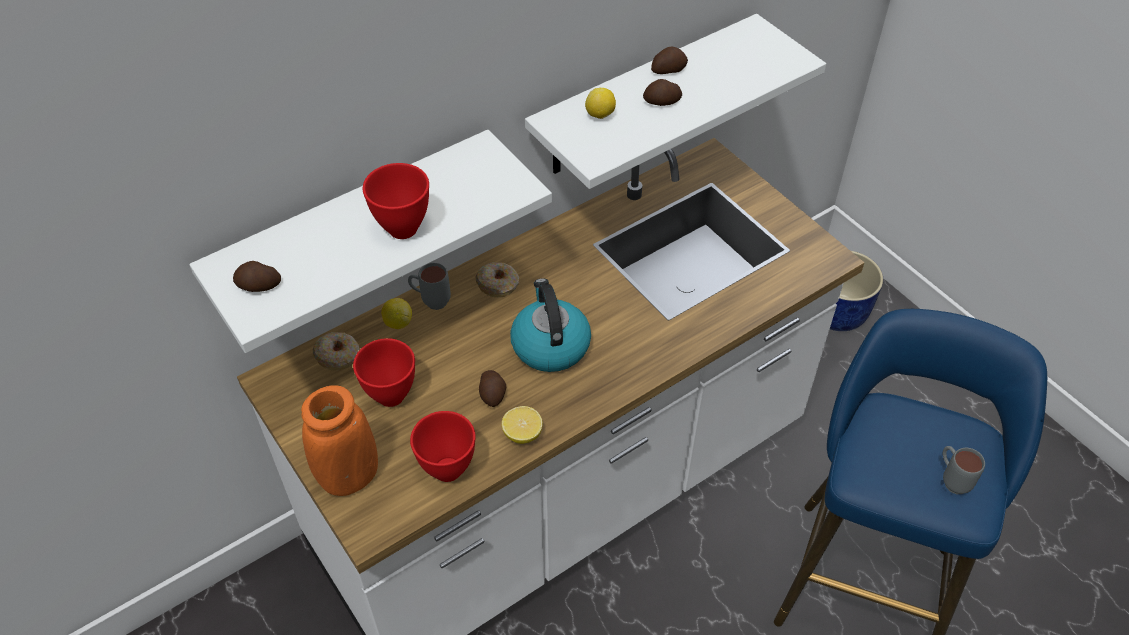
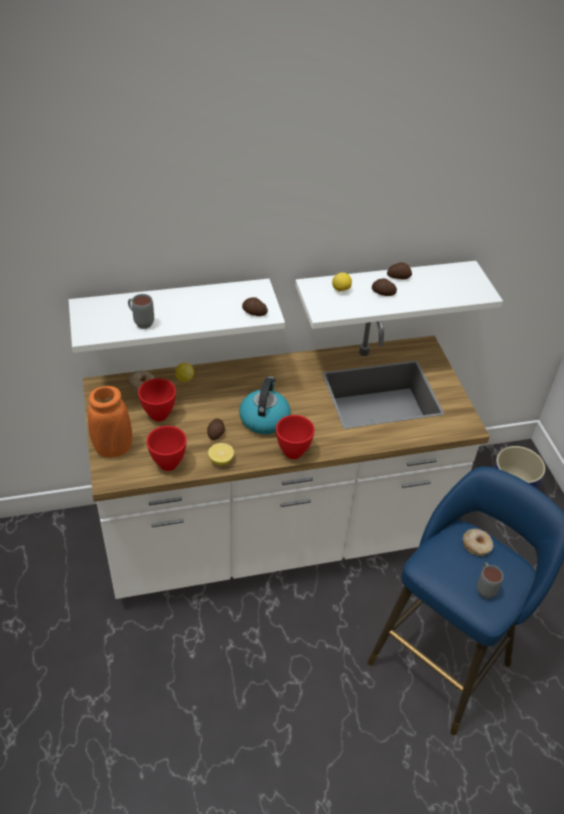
camera: 20 degrees right, 5 degrees down
(259, 286) = (97, 321): potato -> potato (254, 313)
(404, 228) = (190, 315): red bowl -> red bowl (294, 452)
(431, 301) = (209, 373): grey mug -> grey mug (141, 322)
(498, 284) = (253, 376): donut -> donut (477, 545)

